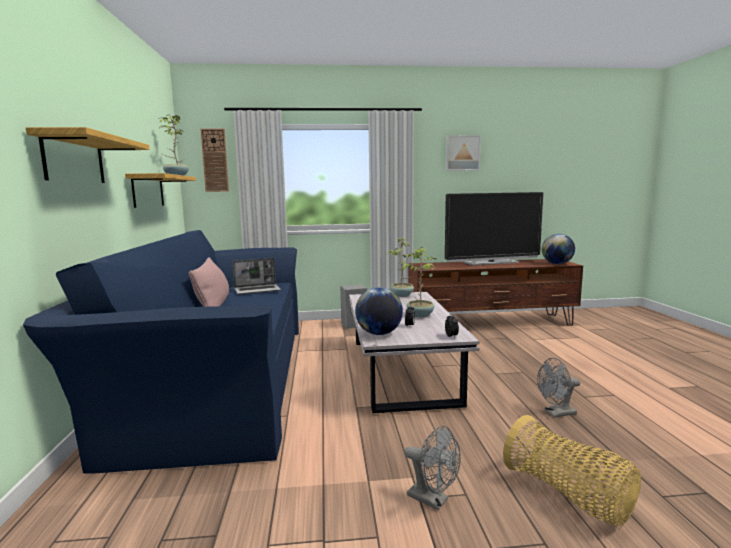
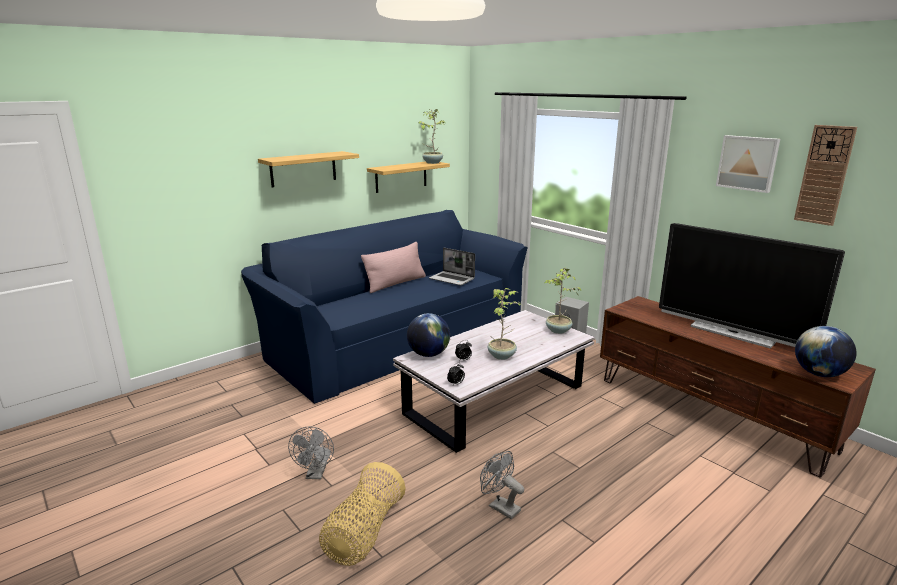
camera: 55 degrees right, 10 degrees up
(215, 160) = (491, 142): wall clock -> wall clock (824, 175)

